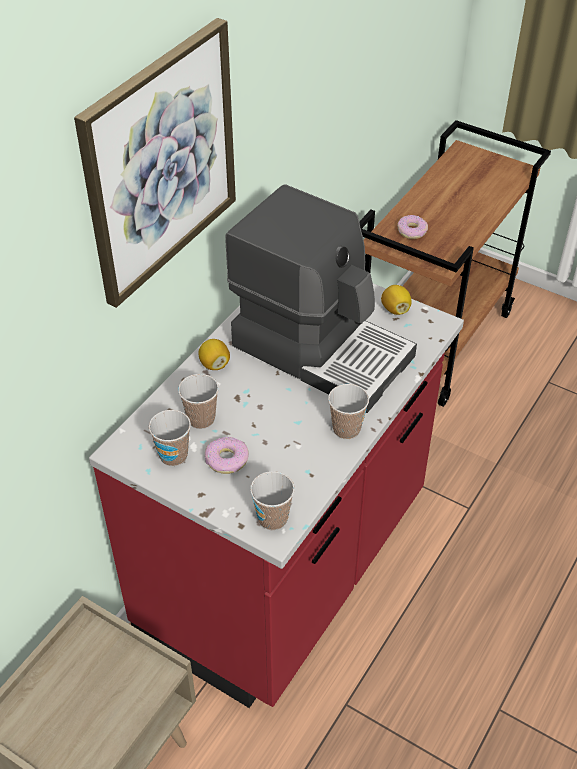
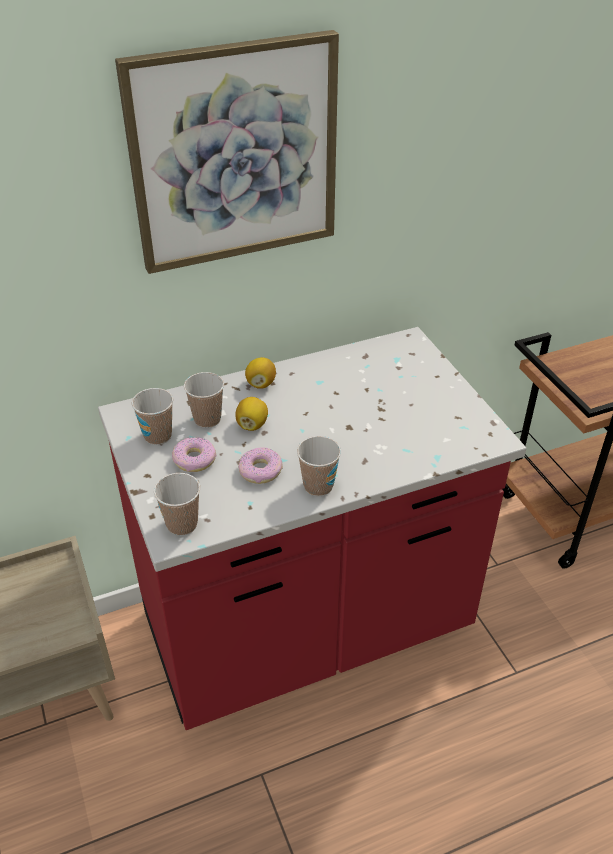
camera: 35 degrees right, 5 degrees down
(322, 349) = (363, 412): coffee machine -> none
(395, 309) = (465, 410): lemon -> lemon (252, 425)
(412, 231) = (582, 369): donut -> donut (261, 471)

